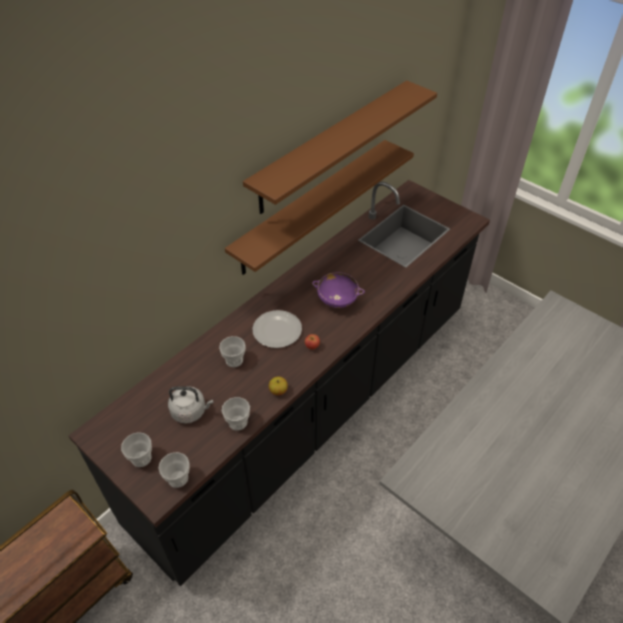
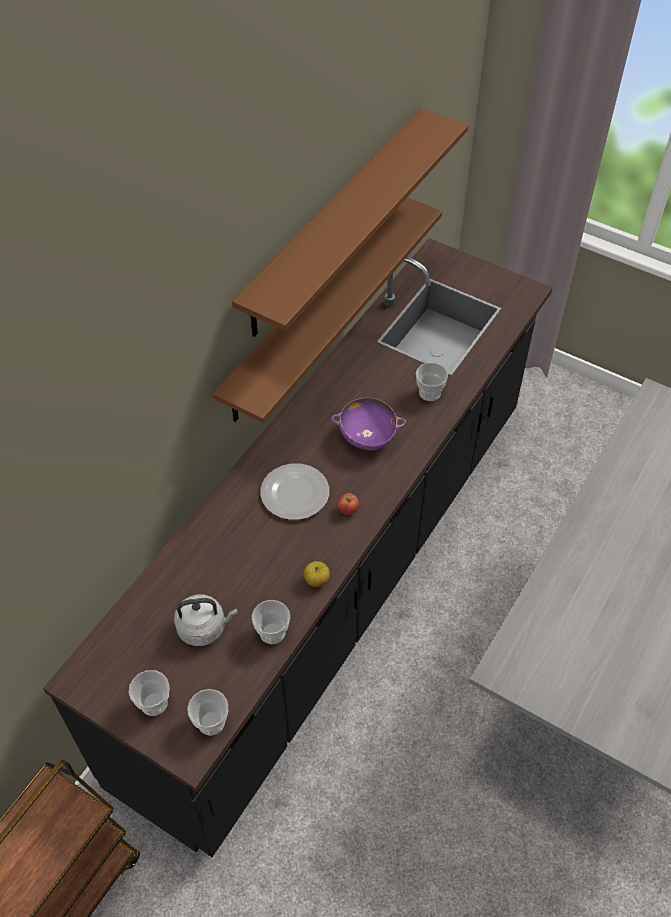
camera: 10 degrees left, 5 degrees up
(234, 360) = (246, 545): cup -> cup (429, 393)

